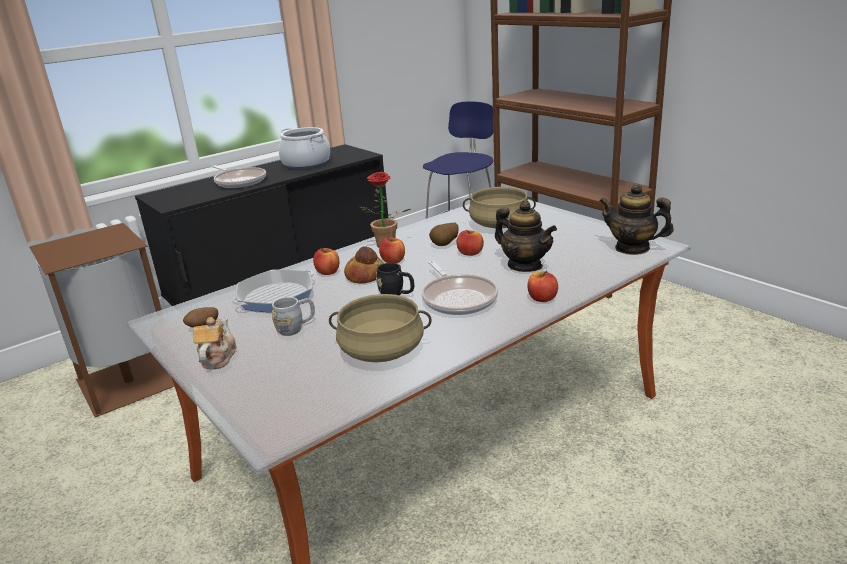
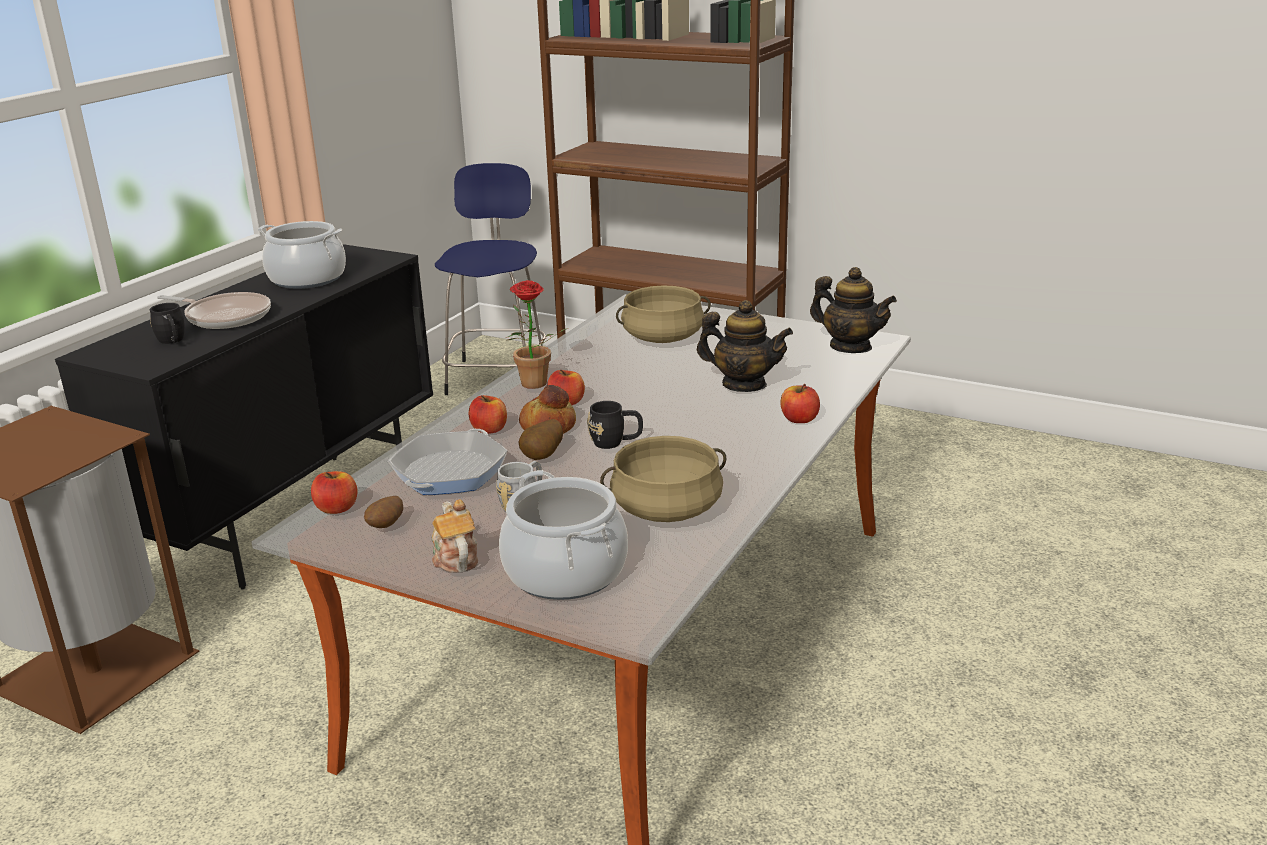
camera: 25 degrees left, 0 degrees up
(198, 192) = (172, 341): none -> black mug
(270, 384) = (565, 572): none -> cooking pot
(445, 245) = (617, 373): potato -> potato (543, 457)
(458, 298) = (699, 435): frying pan -> none
(470, 253) = (660, 378): apple -> apple (337, 508)
(632, 248) = (850, 347): teapot -> teapot turned 150 degrees counterclockwise

